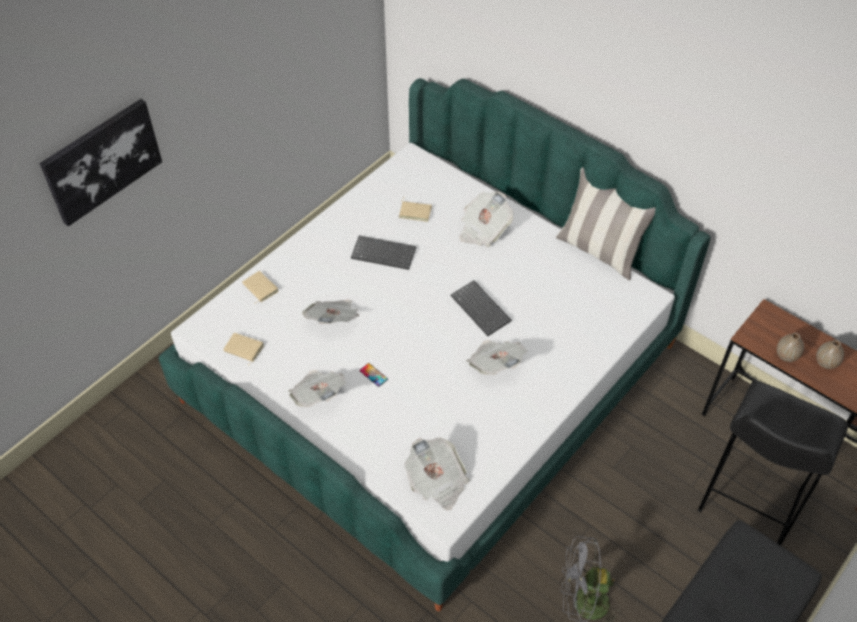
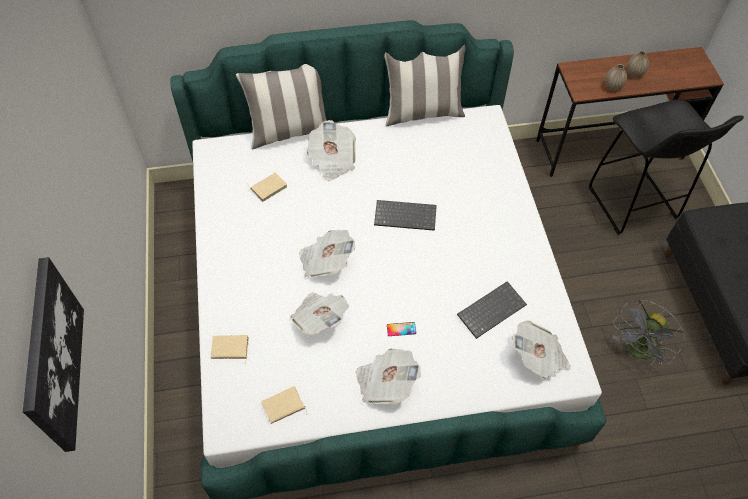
camera: 50 degrees left, 5 degrees up
(384, 253) = (287, 236): keyboard -> keyboard (491, 309)
(481, 186) = (289, 131): none -> pillow
(495, 364) = (464, 244): newspaper -> newspaper (326, 261)

